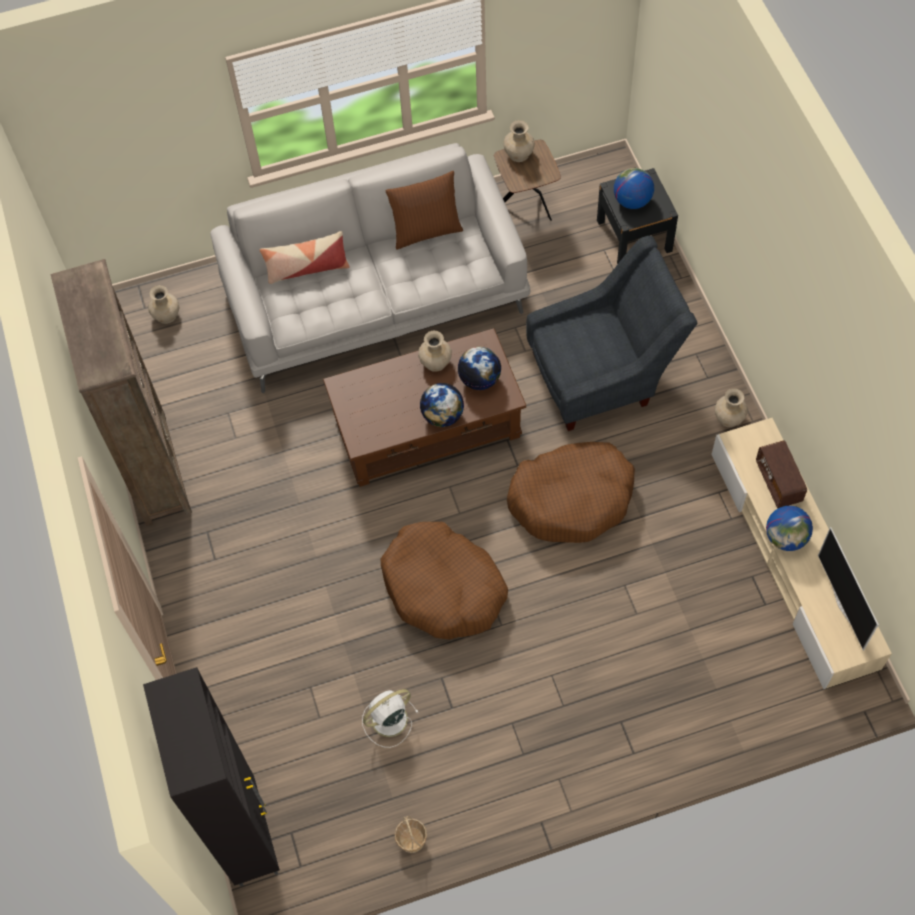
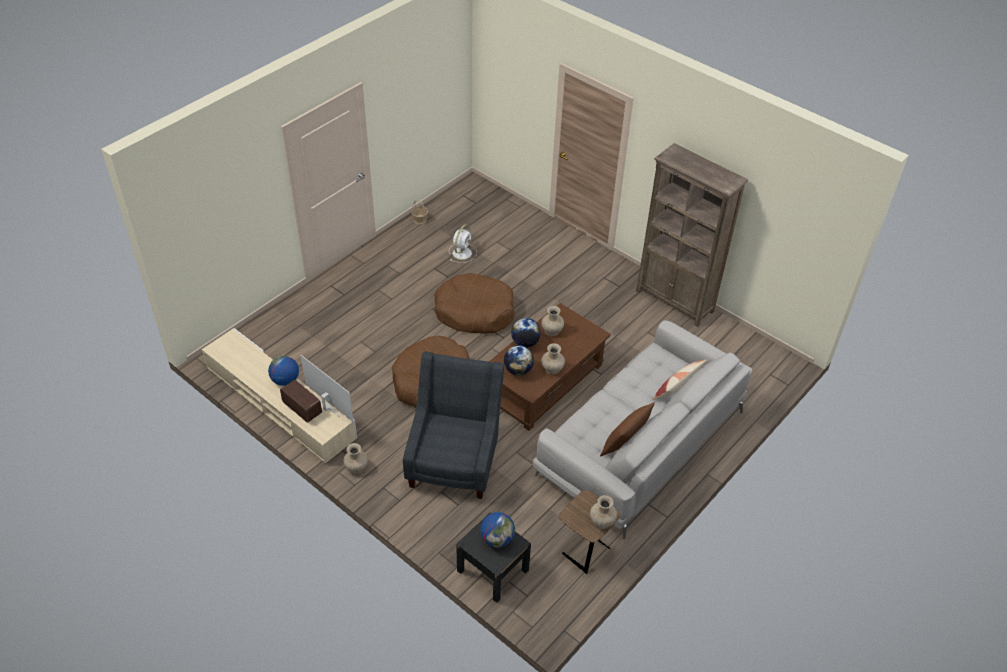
camera: 145 degrees right, 15 degrees down
(166, 315) = (753, 376): beige vase -> beige vase (552, 331)
(248, 834) = (495, 196): black cabinet -> none
(603, 375) = (455, 458): grey armchair -> grey armchair turned 150 degrees clockwise
(843, 604) = (238, 361): television -> television (327, 408)

